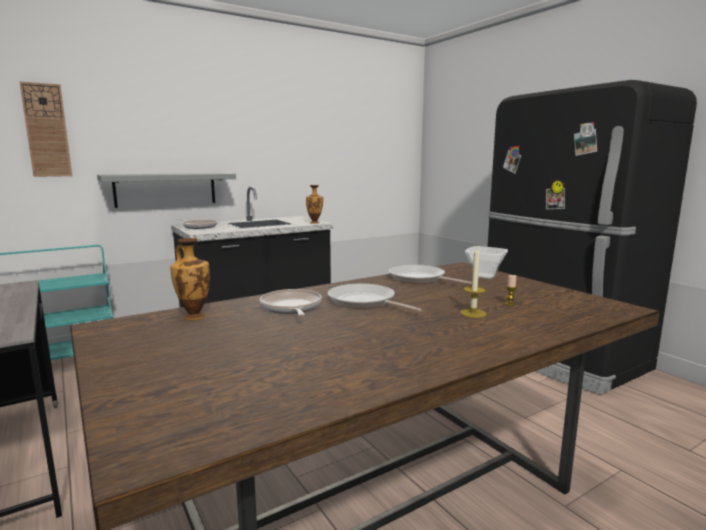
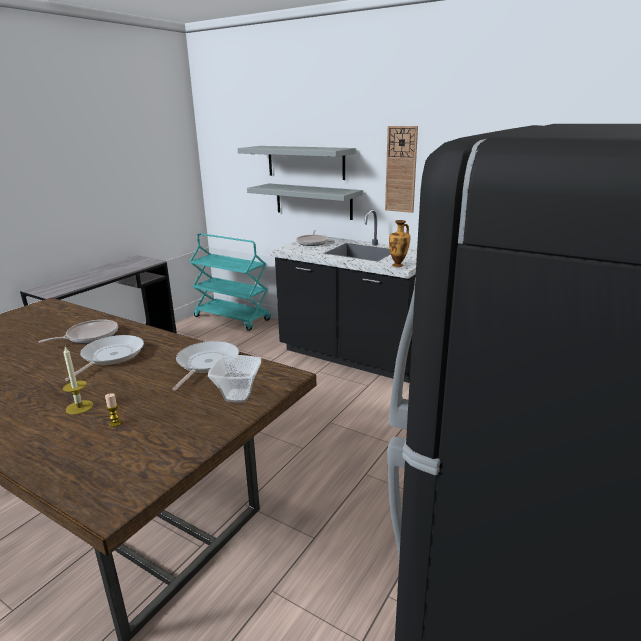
camera: 65 degrees right, 10 degrees up
(46, 130) = (242, 146): wall clock -> wall clock (401, 169)
(153, 148) = (305, 162): none -> grey shelf
(194, 316) = (66, 317): vase -> none

